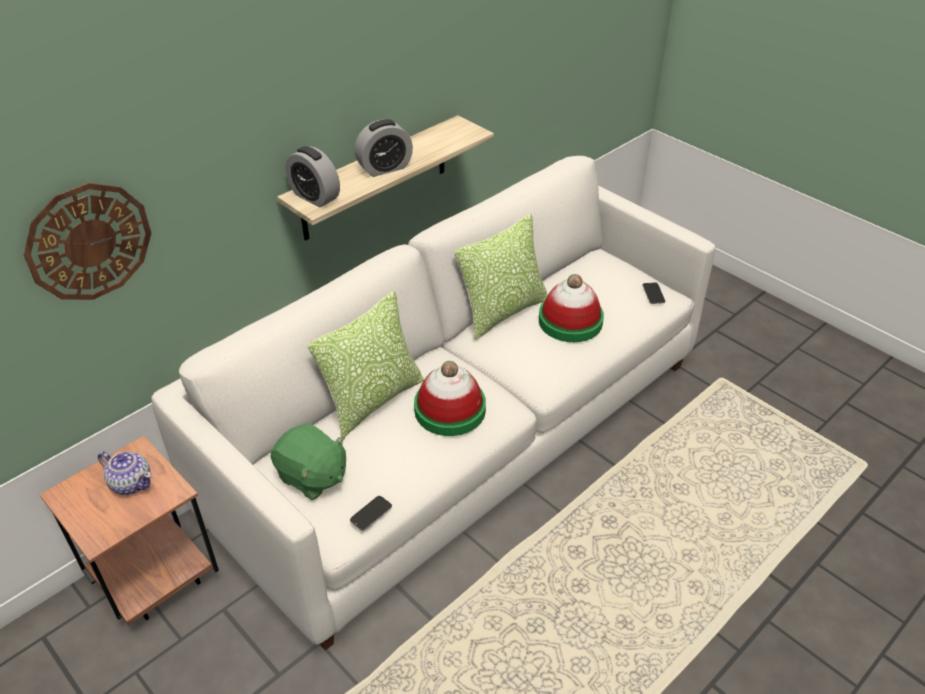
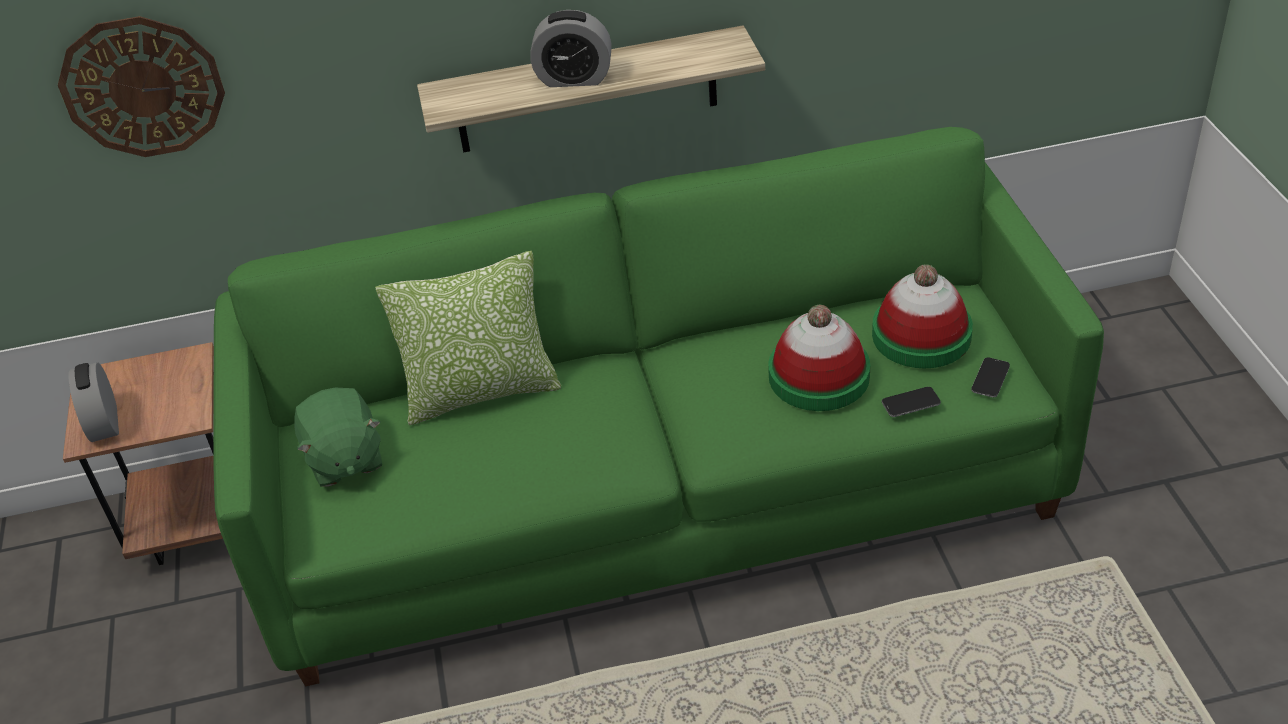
camera: 35 degrees right, 0 degrees up
(131, 483) = (160, 391): teapot -> none
(315, 197) = (456, 96): alarm clock -> alarm clock (104, 423)
(371, 513) = (370, 530): phone -> phone (910, 403)
(450, 409) = (557, 438): hat -> hat (921, 335)
(462, 435) = (659, 494): white sofa -> green sofa
(502, 312) = (741, 333): pillow -> none

